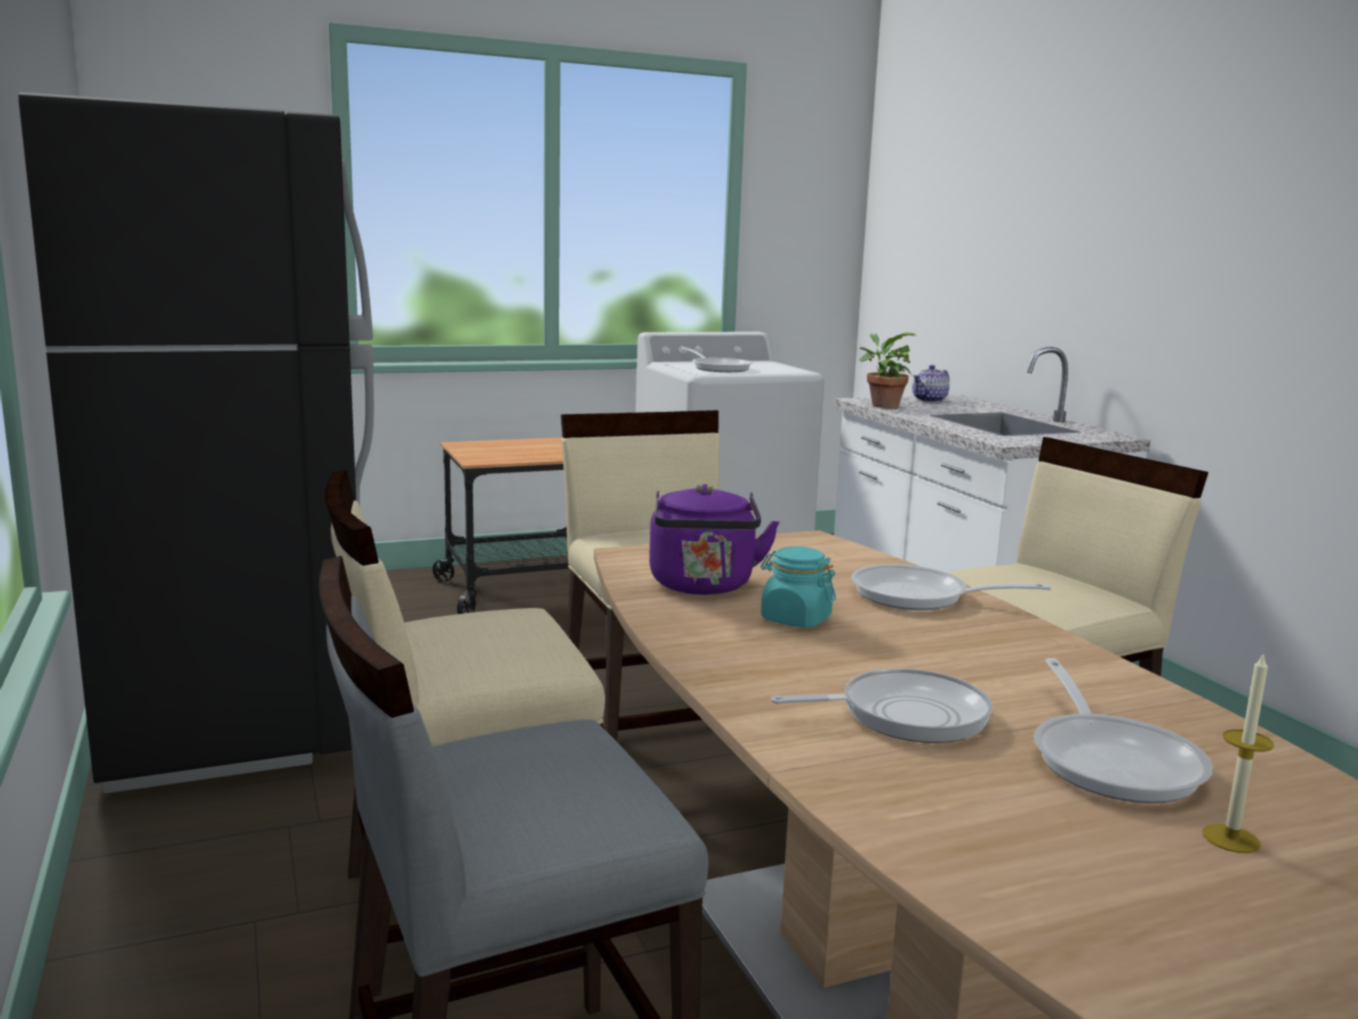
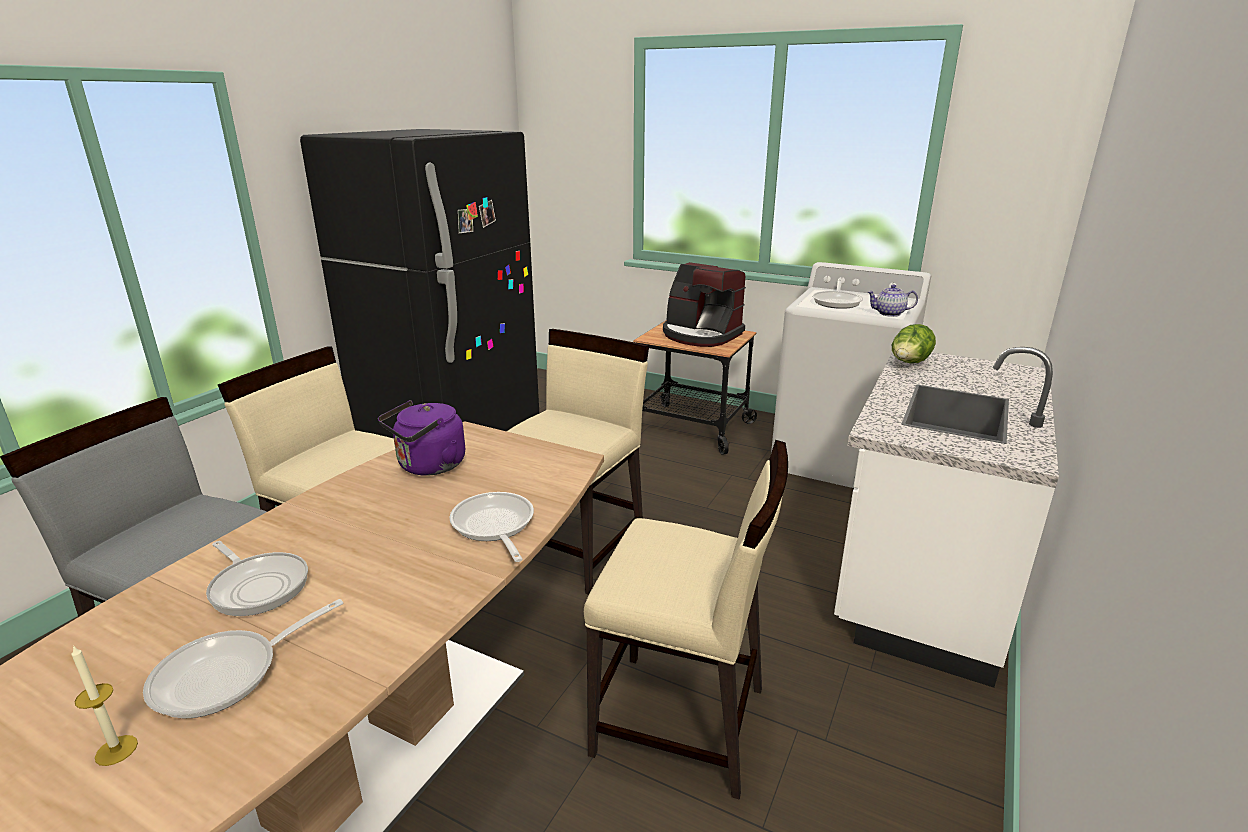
camera: 50 degrees right, 10 degrees up
(527, 448) = (701, 335): none -> coffee machine
(795, 619) = (398, 507): turquoise jar -> none
(882, 405) = (909, 364): potted plant -> lettuce
(929, 400) = (981, 368): teapot -> teapot (889, 313)

